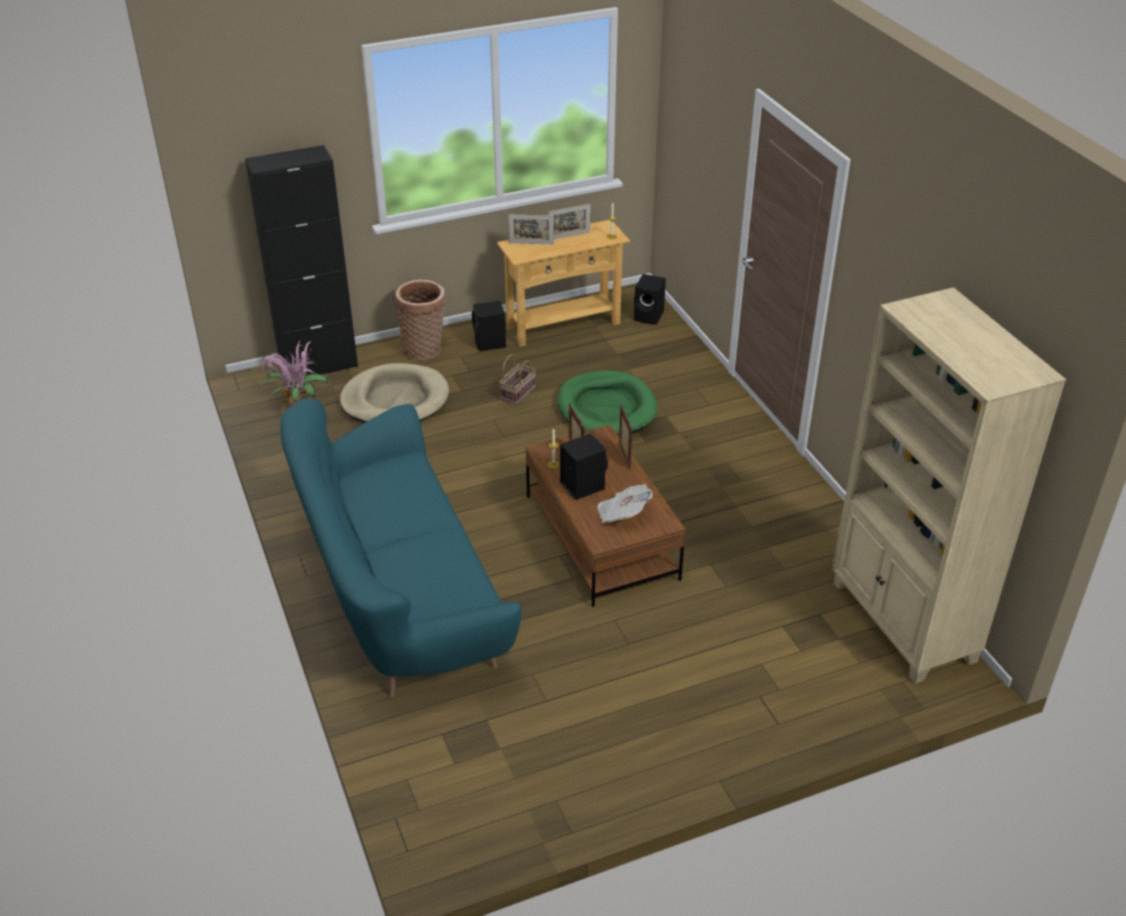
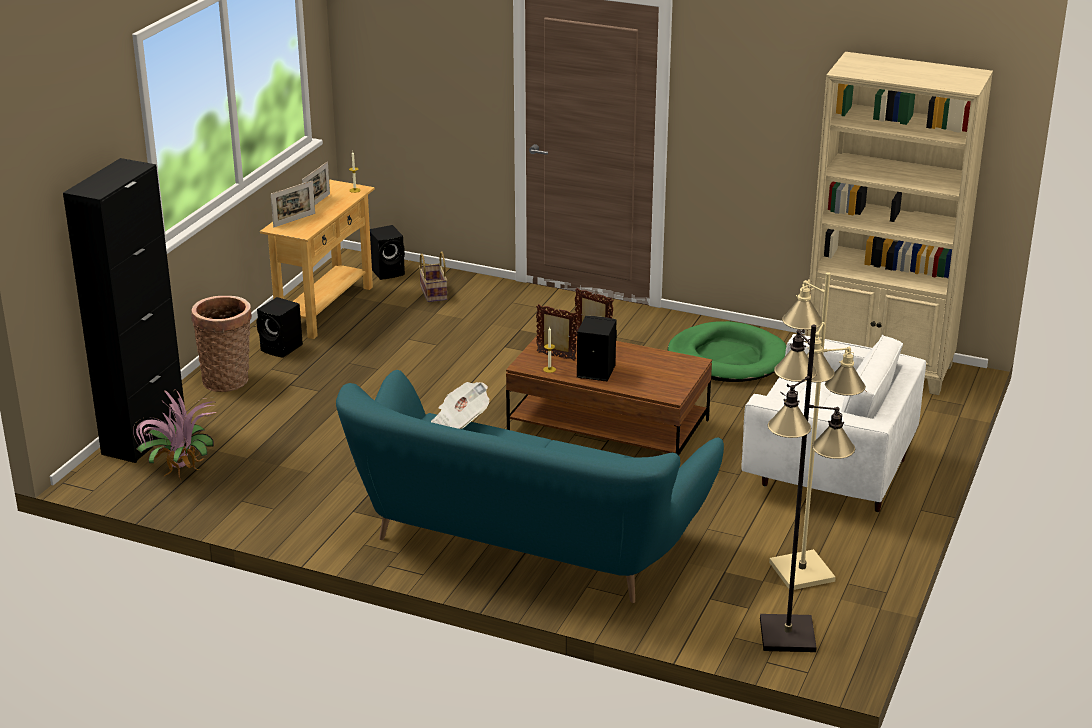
camera: 45 degrees left, 10 degrees down
(395, 400) = (269, 425): beige dog bed -> none
(445, 808) = (788, 634): none -> black floor lamp
(518, 392) = (371, 370): basket -> basket (432, 292)
(540, 763) = (802, 571): none -> beige floor lamp
(606, 408) = (465, 346): green dog bed -> green dog bed (727, 358)
(622, 514) = (655, 373): newspaper -> newspaper (459, 421)
(700, 691) = (829, 472): none -> white armchair

